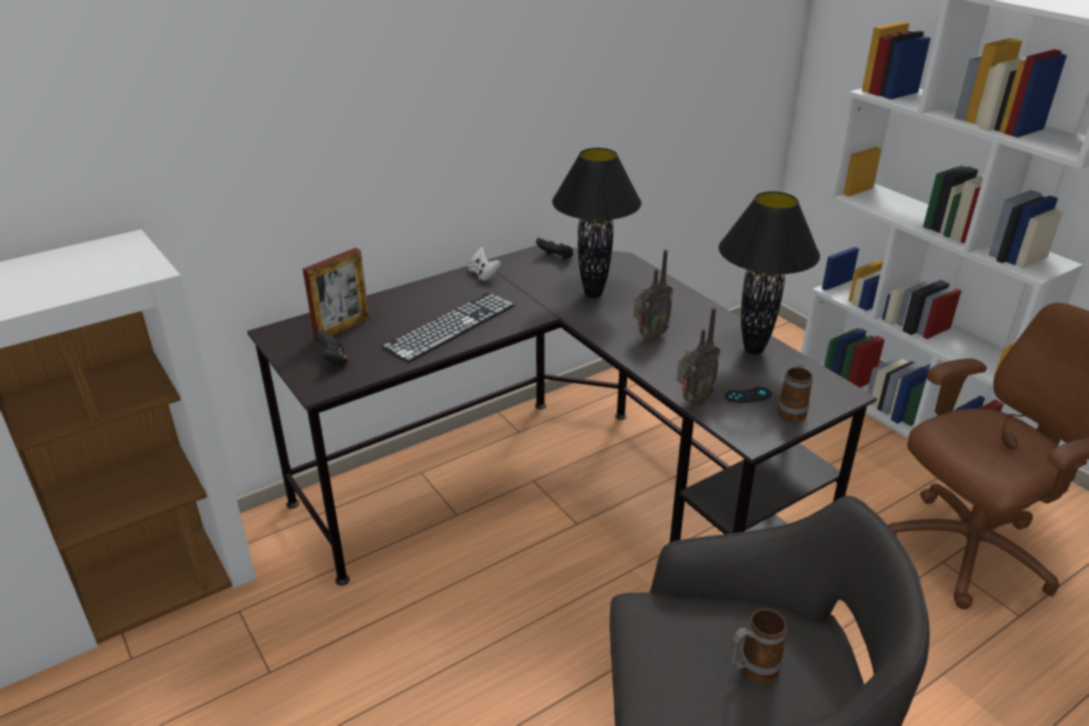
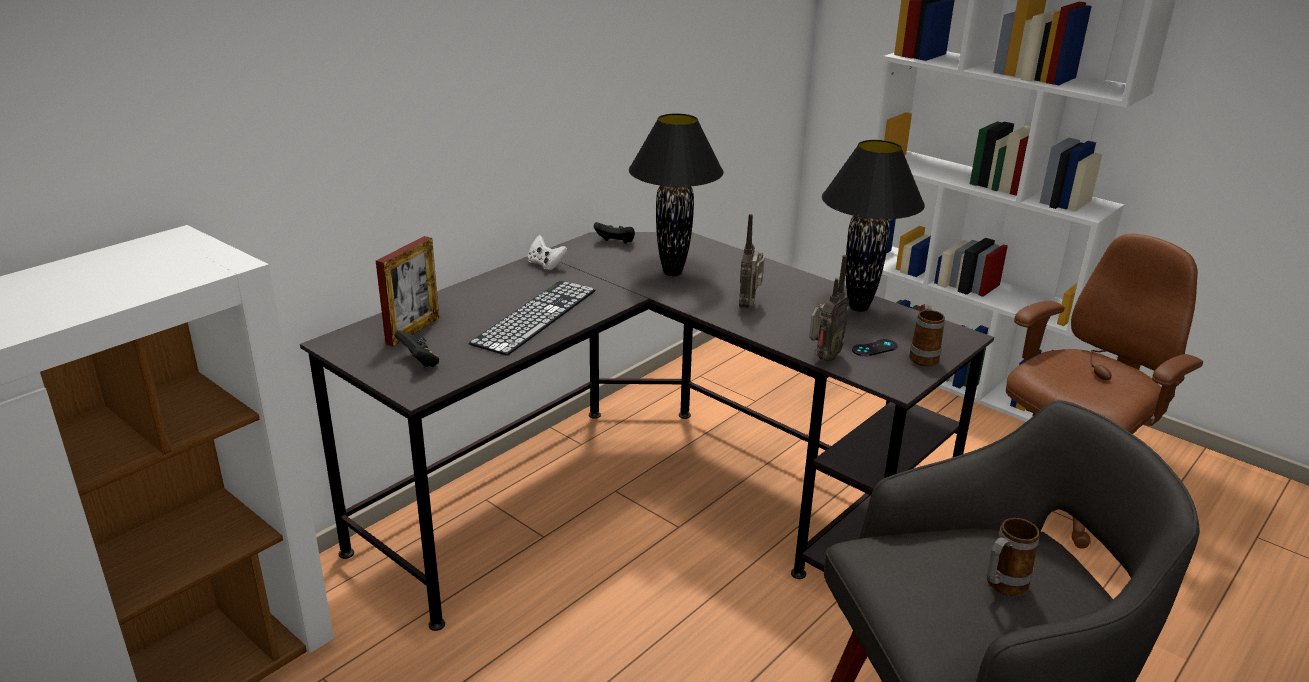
camera: 15 degrees left, 5 degrees down
(649, 336) = (749, 305): radio -> radio turned 150 degrees clockwise

